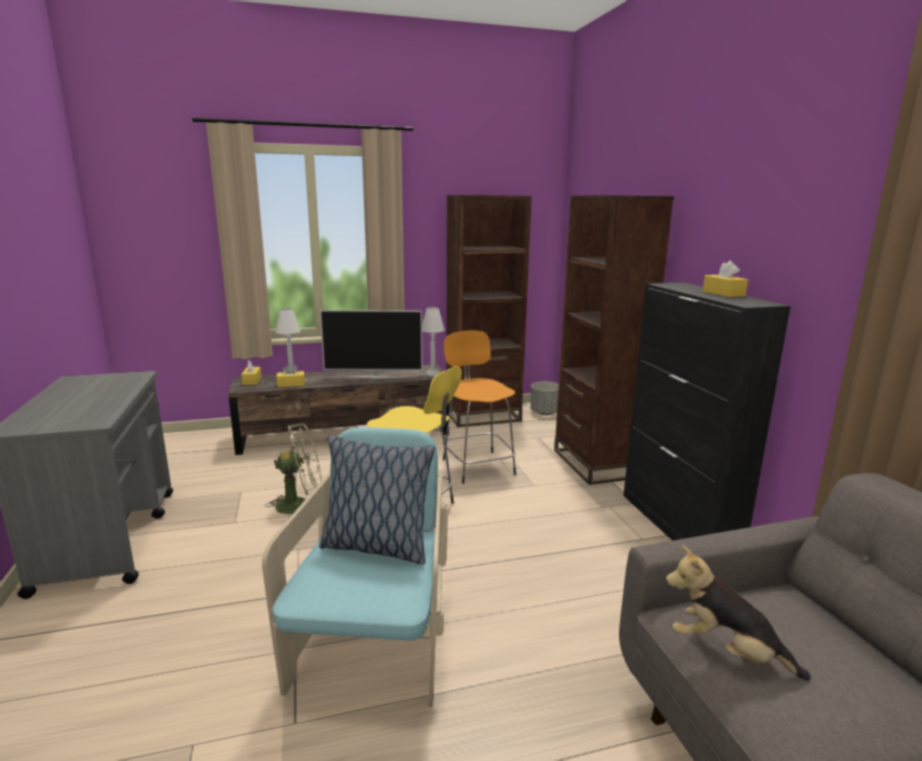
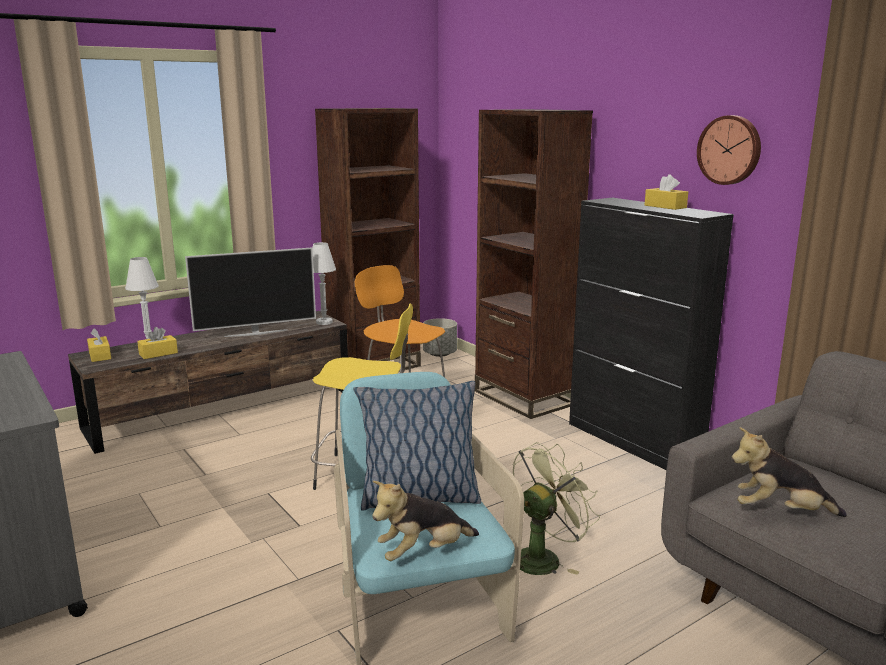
camera: 20 degrees left, 0 degrees up
(300, 504) = (228, 493): green fan -> green fan (542, 557)
(335, 603) = (423, 553): none -> plush toy
(795, 236) = (730, 150): none -> wall clock

